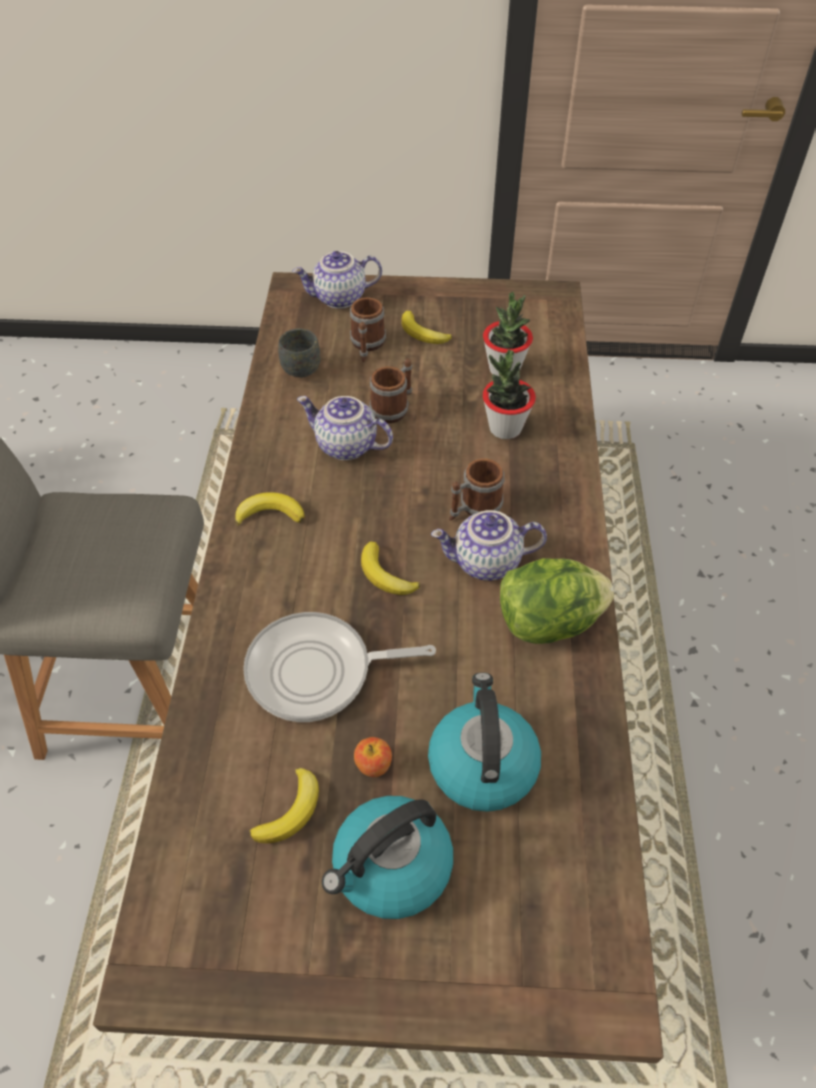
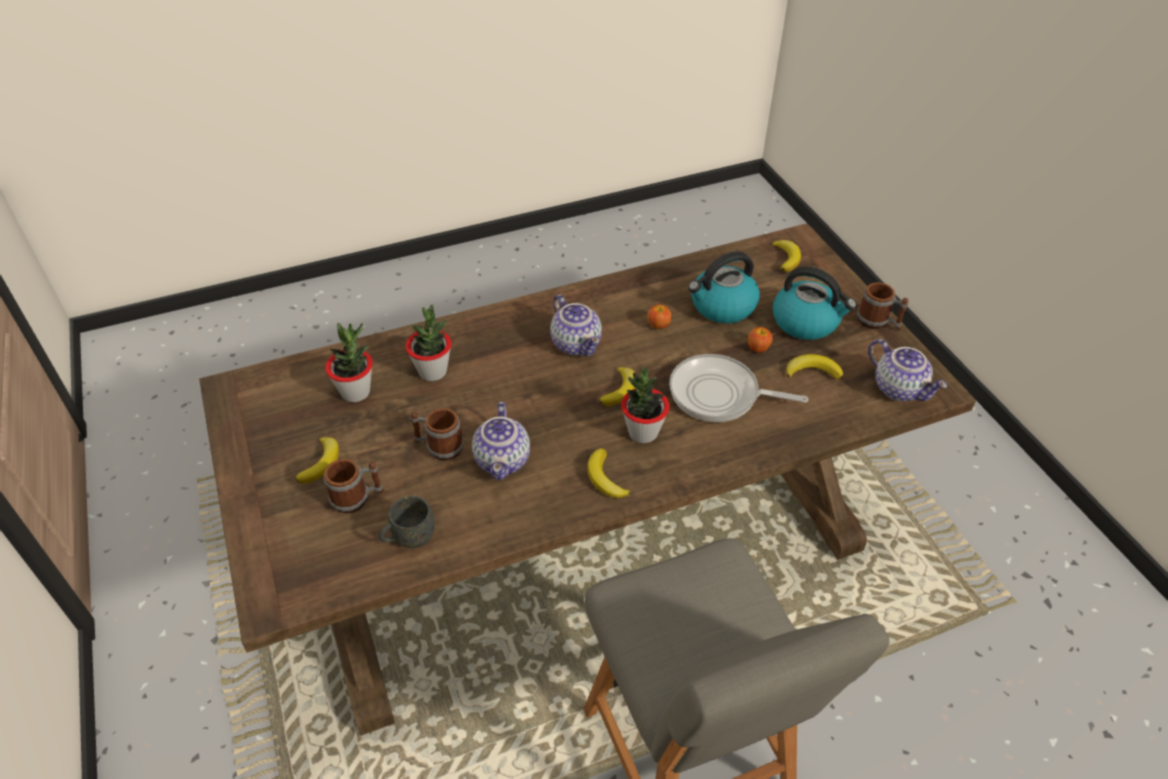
camera: 115 degrees left, 5 degrees down
(308, 569) = (643, 432): none -> potted plant
(317, 672) = (719, 395): frying pan -> frying pan turned 135 degrees clockwise
(339, 298) = (282, 552): teapot -> teapot (900, 388)
(474, 508) = (530, 364): mug -> mug (878, 322)
(480, 664) = (658, 325): none -> apple
(548, 622) = (607, 305): lettuce -> none
(563, 939) = (786, 258): none -> banana

